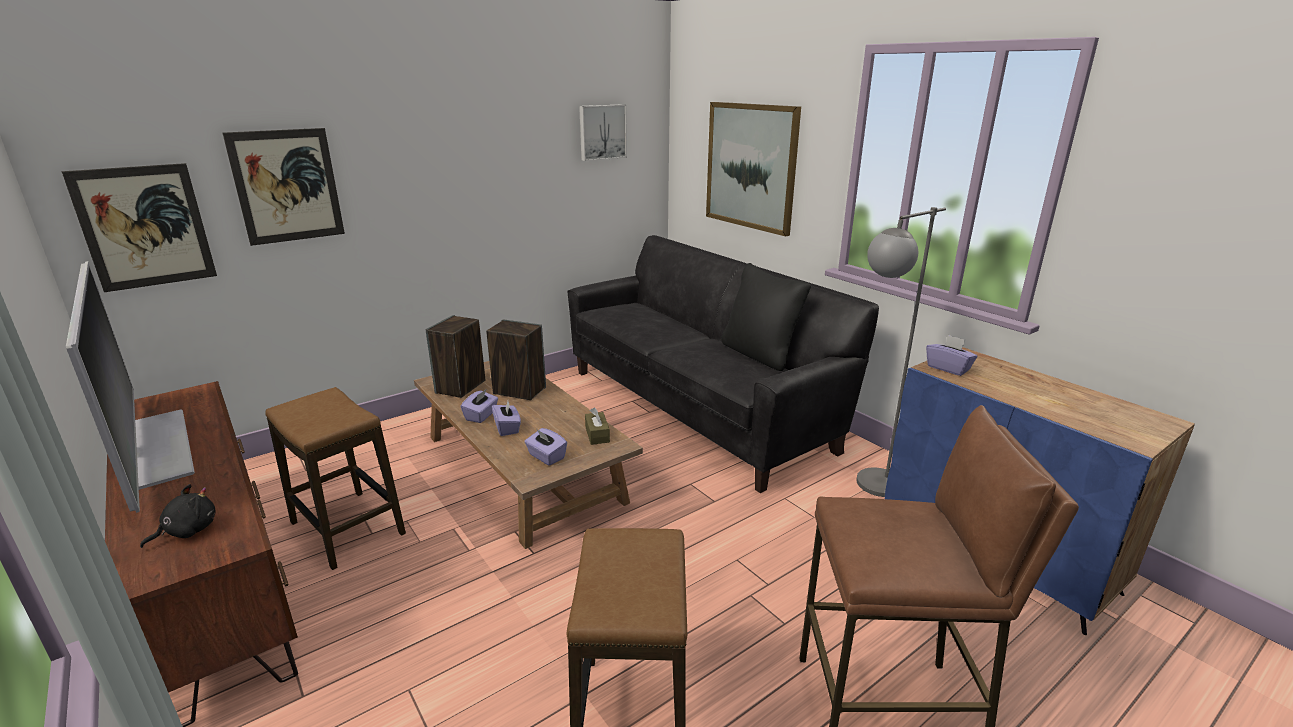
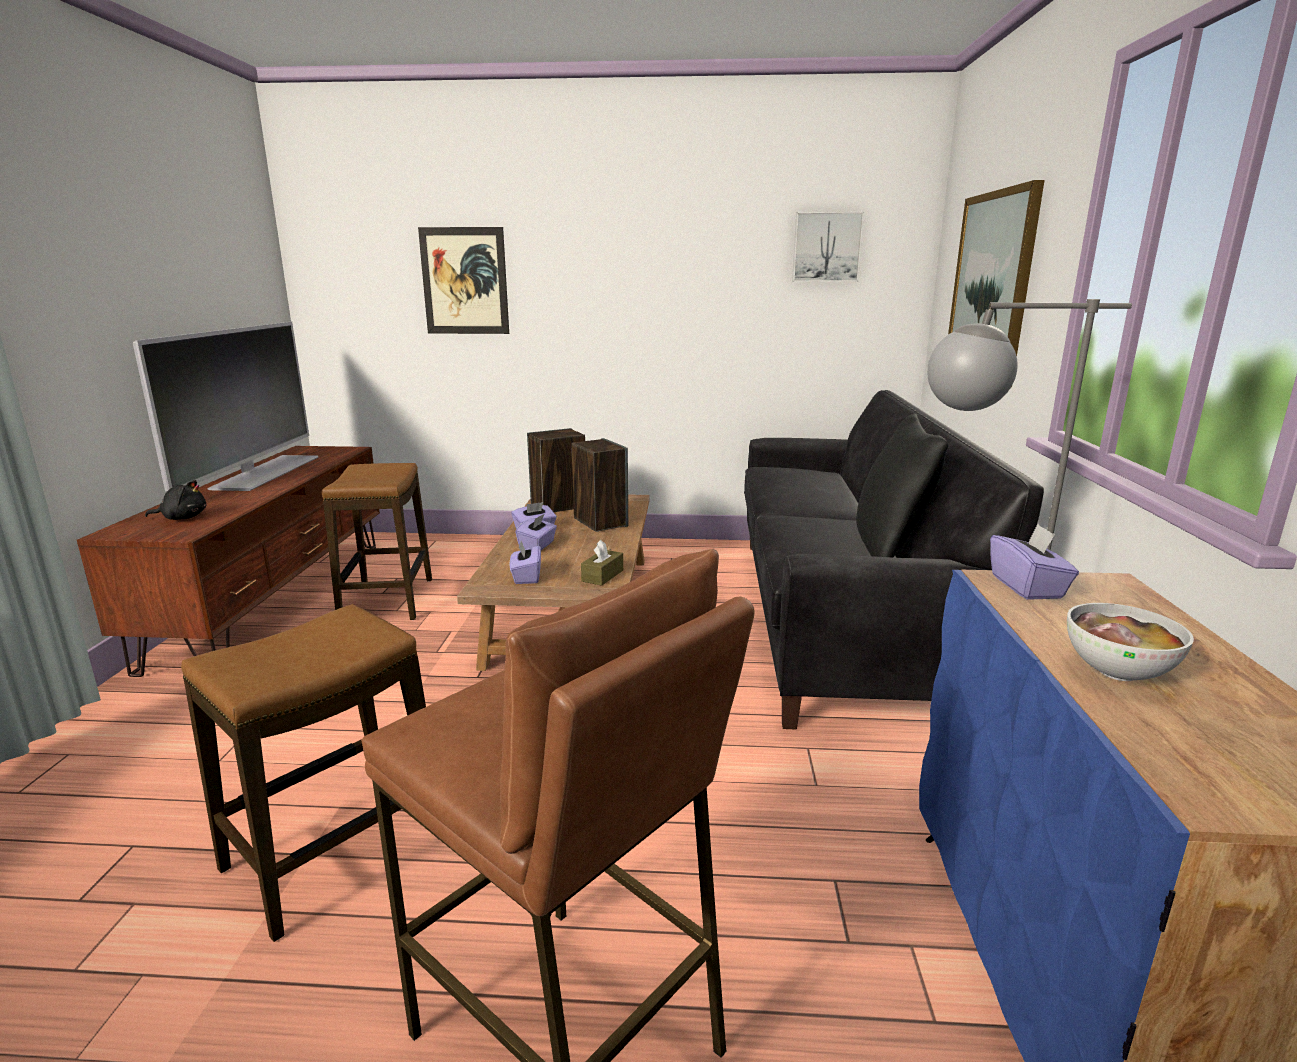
camera: 40 degrees right, 5 degrees down
(145, 227) = (354, 305): picture -> none
(1041, 401) = (1118, 672): none -> bowl

